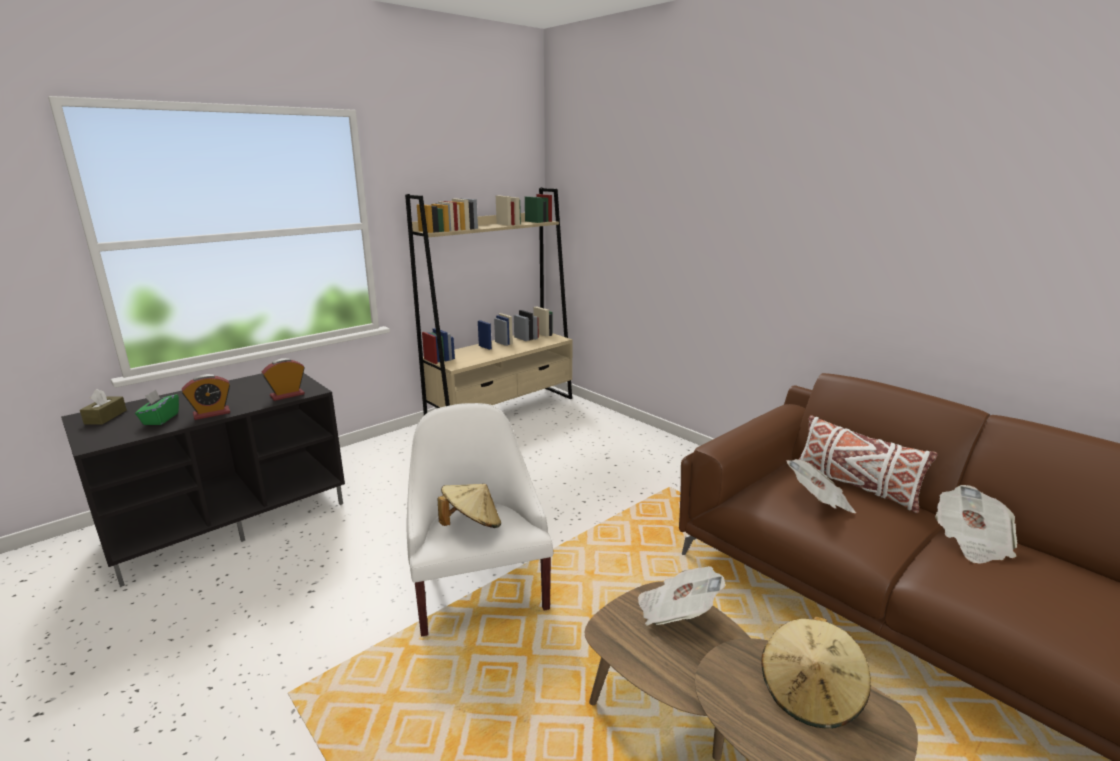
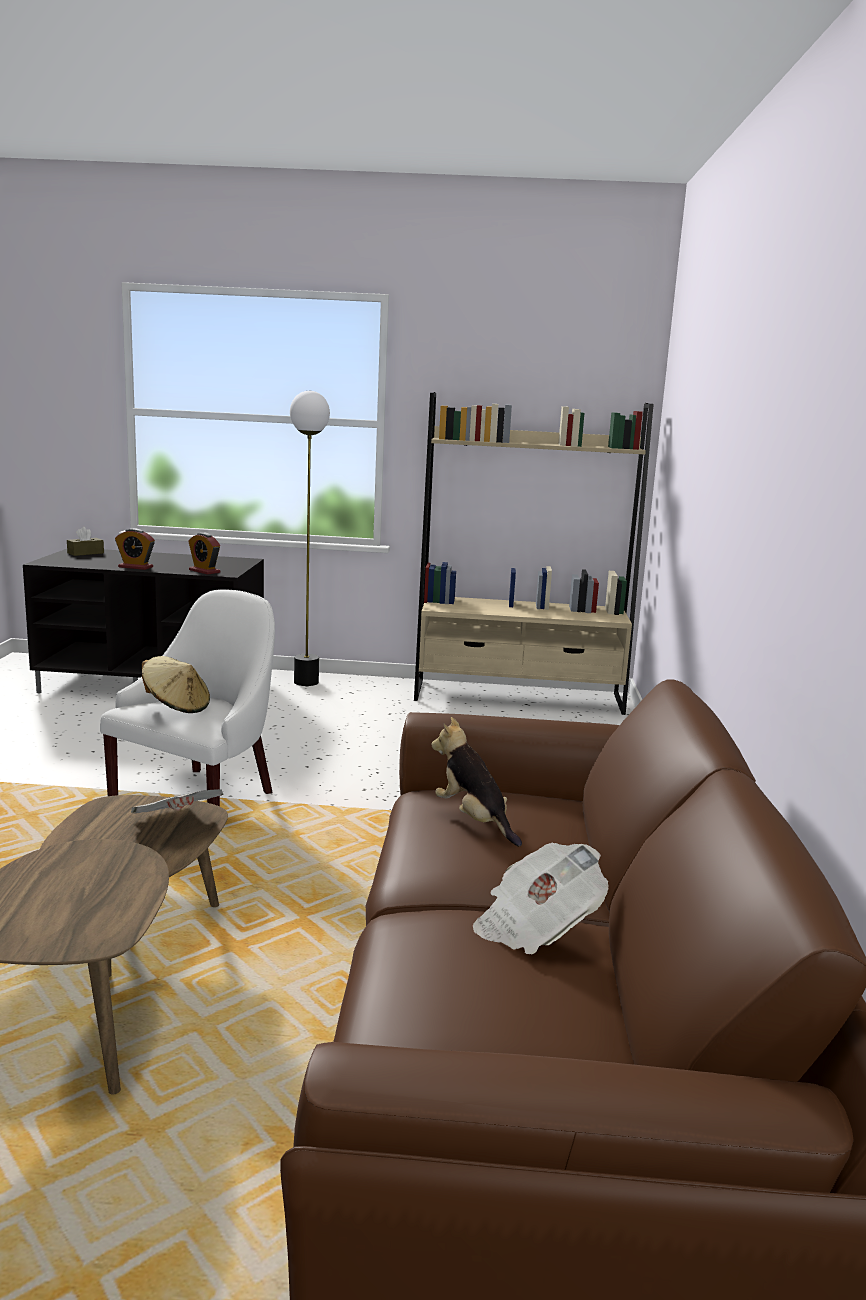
camera: 45 degrees right, 5 degrees down
(160, 419) = (104, 562): green tissue box -> none
(287, 395) = (204, 571): alarm clock -> alarm clock turned 150 degrees counterclockwise
(353, 458) = (306, 682): none -> floor lamp
(810, 694) = (98, 895): beige hat -> none
(818, 501) = (474, 820): newspaper -> plush toy
(855, 485) = (572, 838): white pillow -> none

